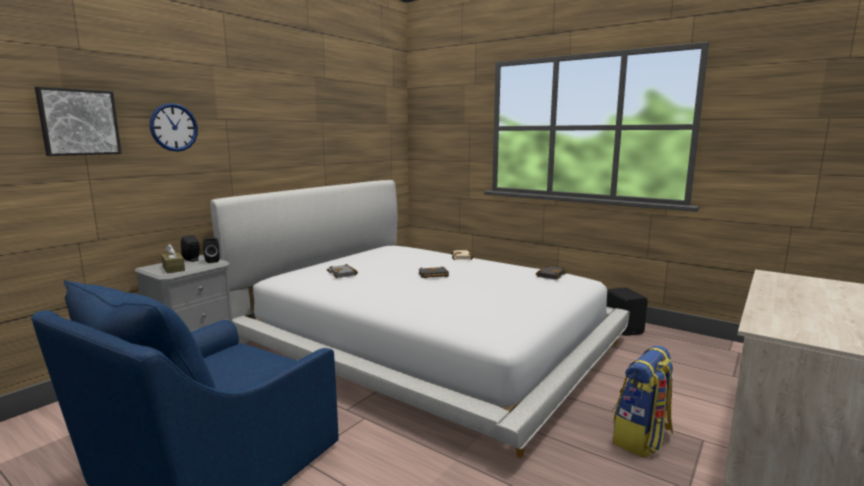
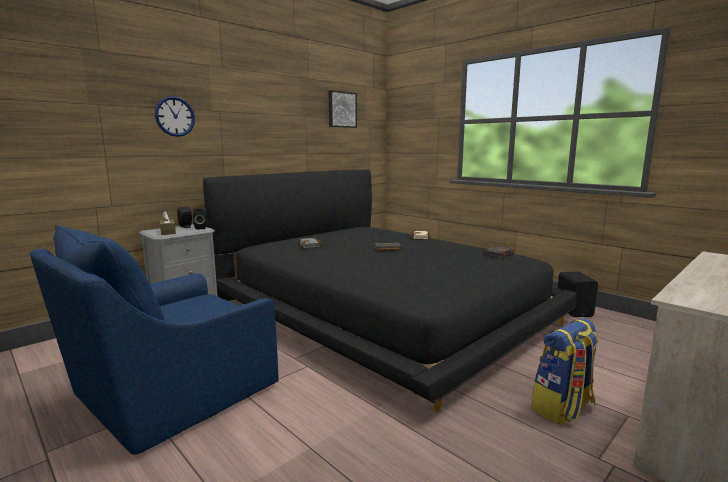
camera: 10 degrees right, 0 degrees up
(79, 122) = (97, 110): picture -> picture (341, 109)
(425, 342) = (380, 310): white bed -> black bed

